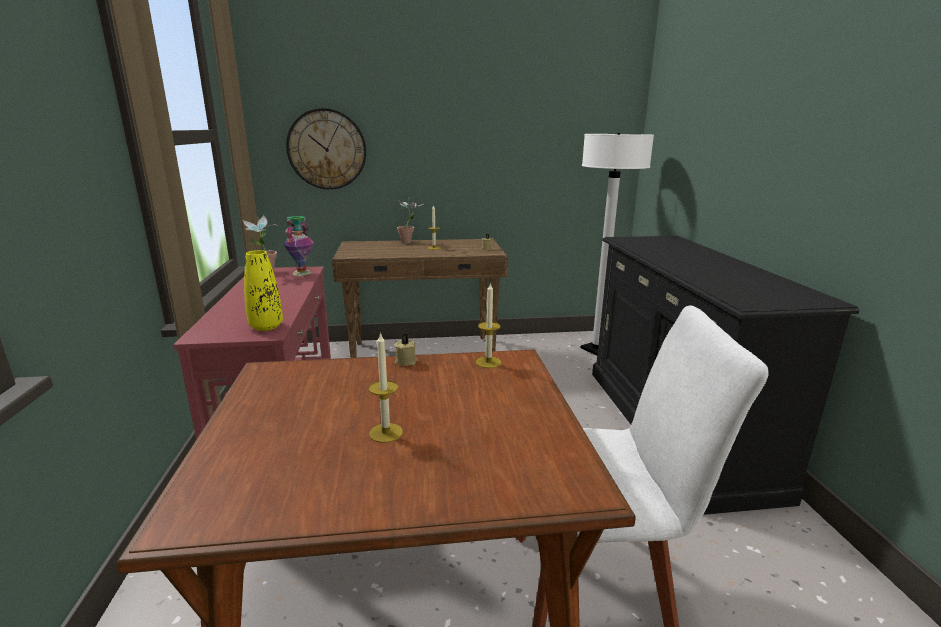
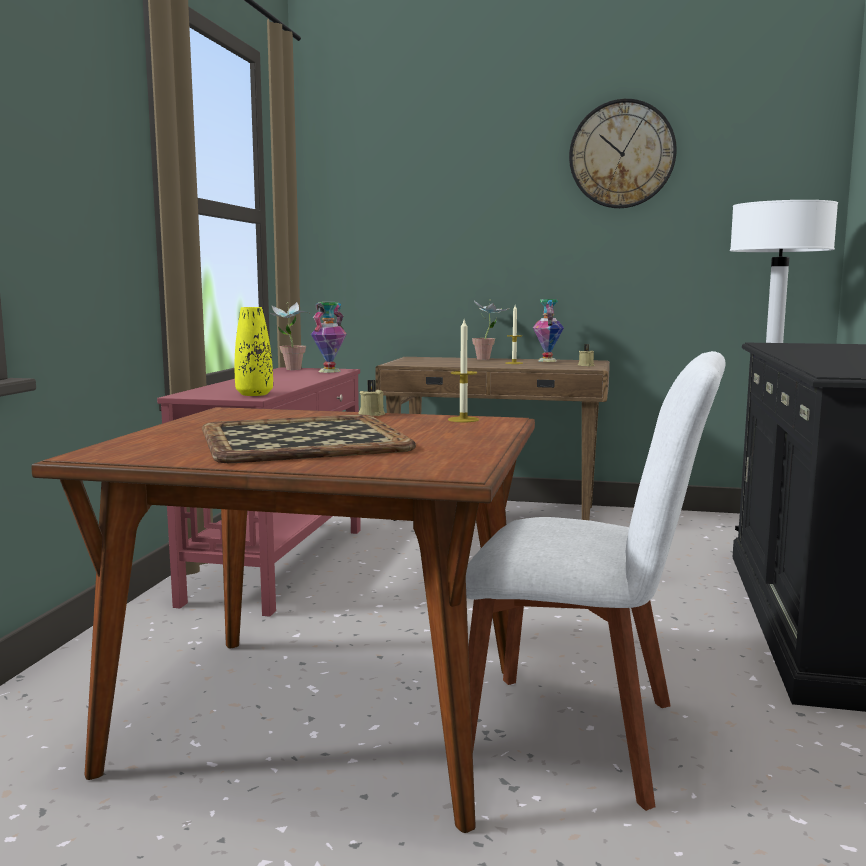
camera: 20 degrees right, 10 degrees down
(327, 149) = (394, 239): wall clock -> wall clock (622, 154)
(386, 433) = (301, 440): candle -> tray
(454, 242) = (547, 360): none -> vase

